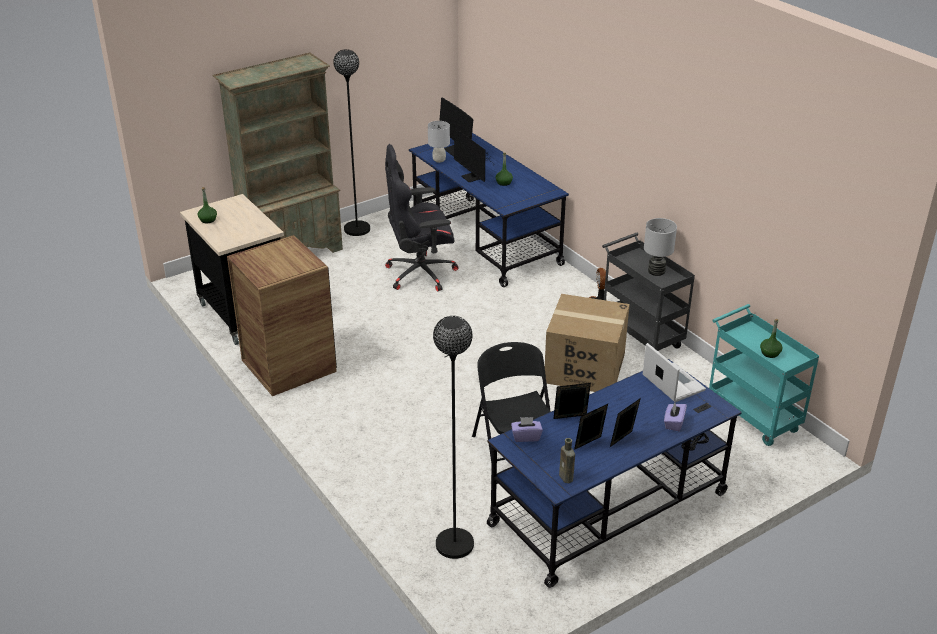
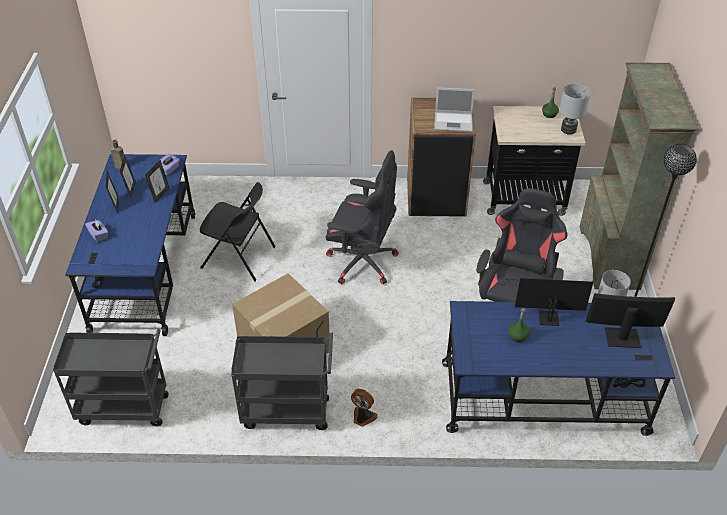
camera: 125 degrees right, 10 degrees up
(435, 372) = (361, 262): none -> black office chair
(454, 545) = (197, 196): black floor lamp -> none
(656, 271) = (274, 365): grey table lamp -> grey table lamp (568, 130)
(672, 382) = (130, 260): laptop -> laptop (454, 122)
(750, 417) = (127, 410): turquoise cart -> grey cart
(770, 353) = (99, 355): green bottle -> none

